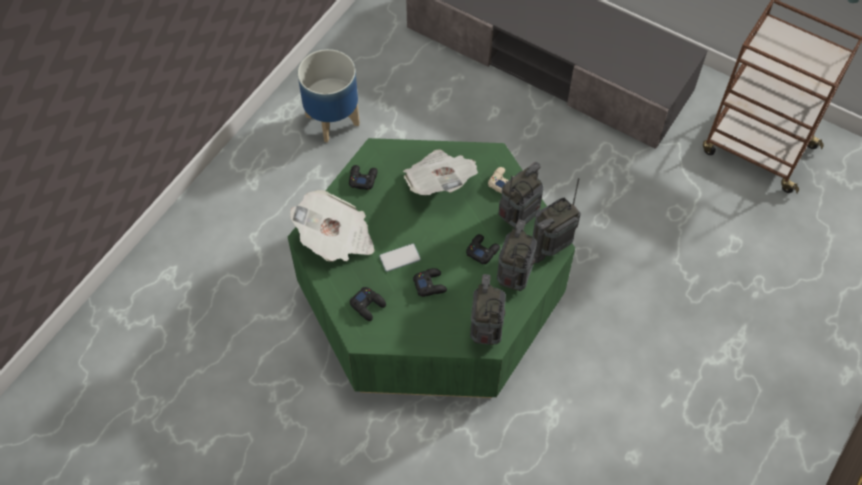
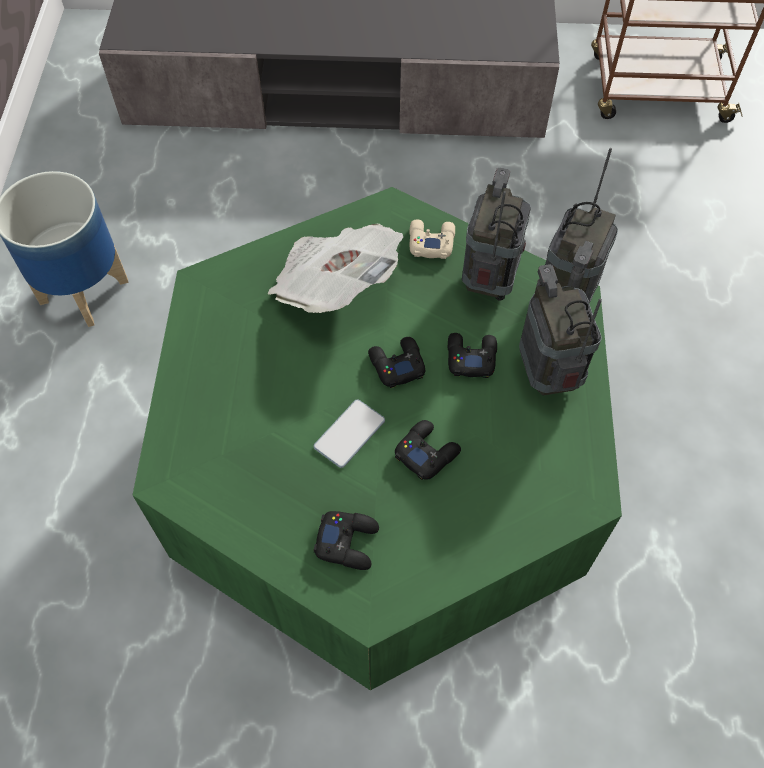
camera: 30 degrees left, 0 degrees up
(336, 239) = (222, 456): newspaper -> none
(362, 179) = (207, 337): black game controller -> black game controller (396, 364)
(486, 332) = (567, 483): radio -> none

